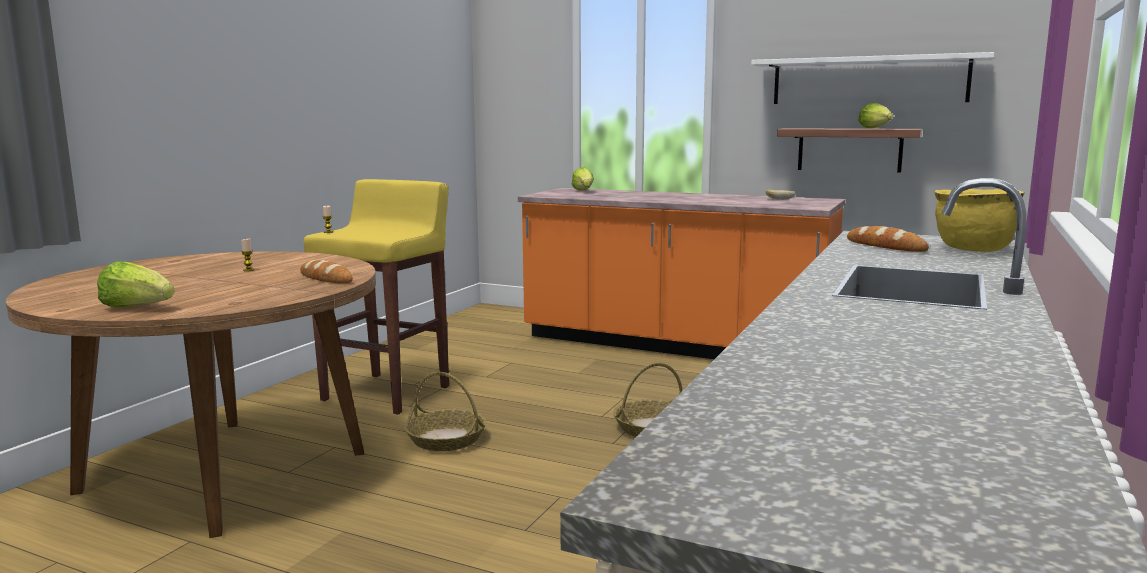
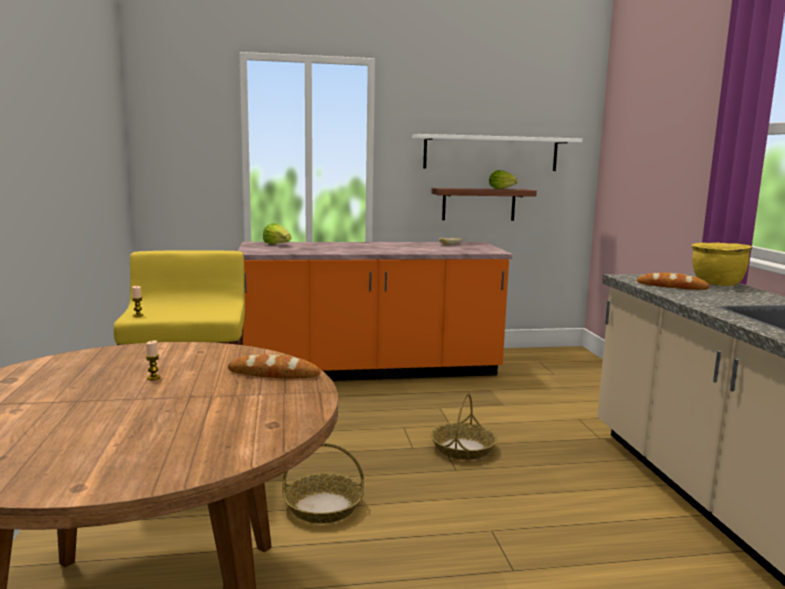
camera: 35 degrees left, 0 degrees up
(137, 308) = (177, 459): lettuce -> none

